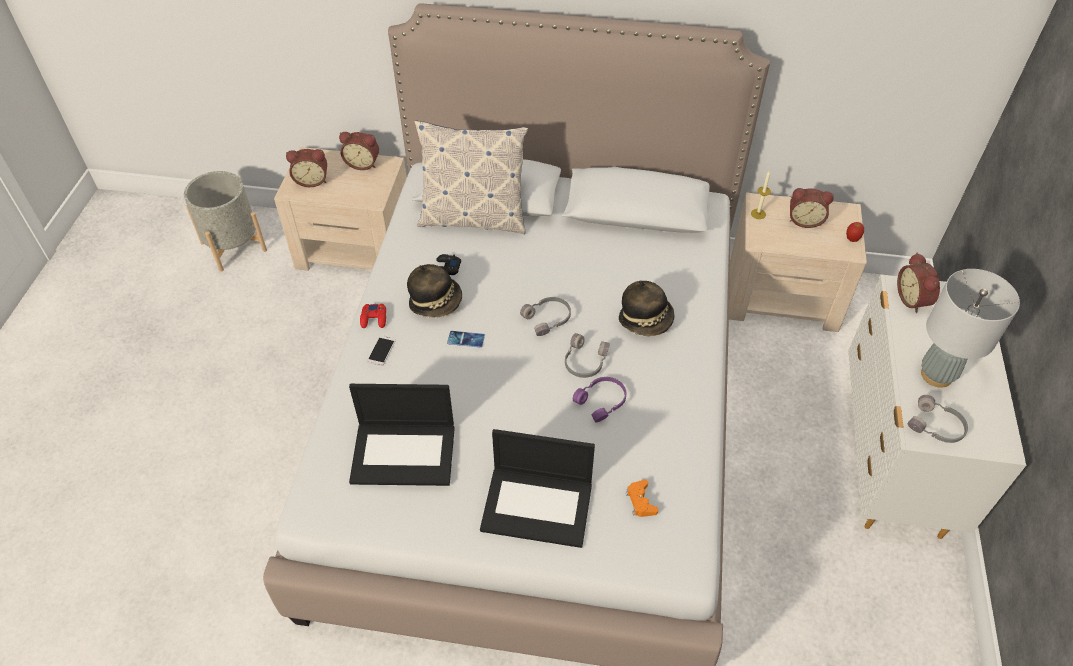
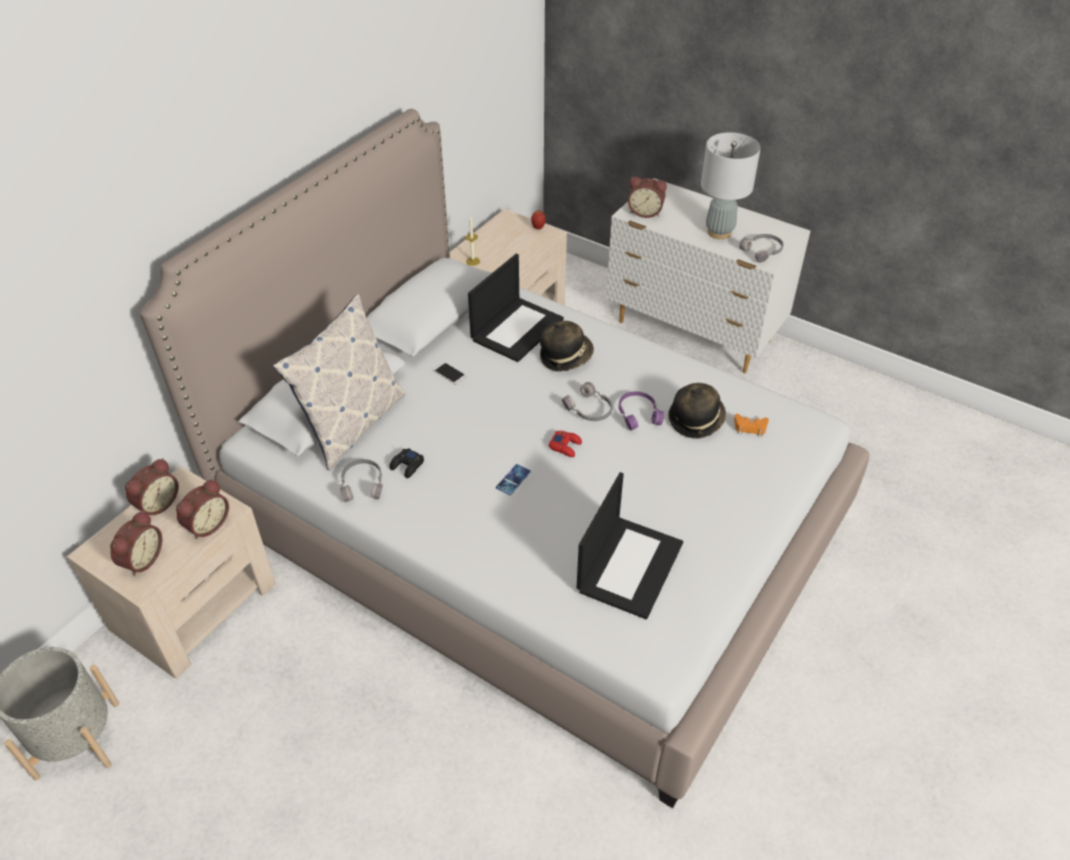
camera: 65 degrees left, 5 degrees down
(374, 318) = (437, 543): red game controller -> red game controller (565, 446)
(381, 350) = (486, 549): phone -> phone (449, 373)
(436, 302) = (448, 487): hat -> hat (696, 420)
(538, 505) = (728, 491): laptop -> laptop (517, 328)
(548, 319) = (525, 415): grey headphones -> grey headphones (363, 484)
(804, 220) = (499, 241): alarm clock -> alarm clock (206, 524)

